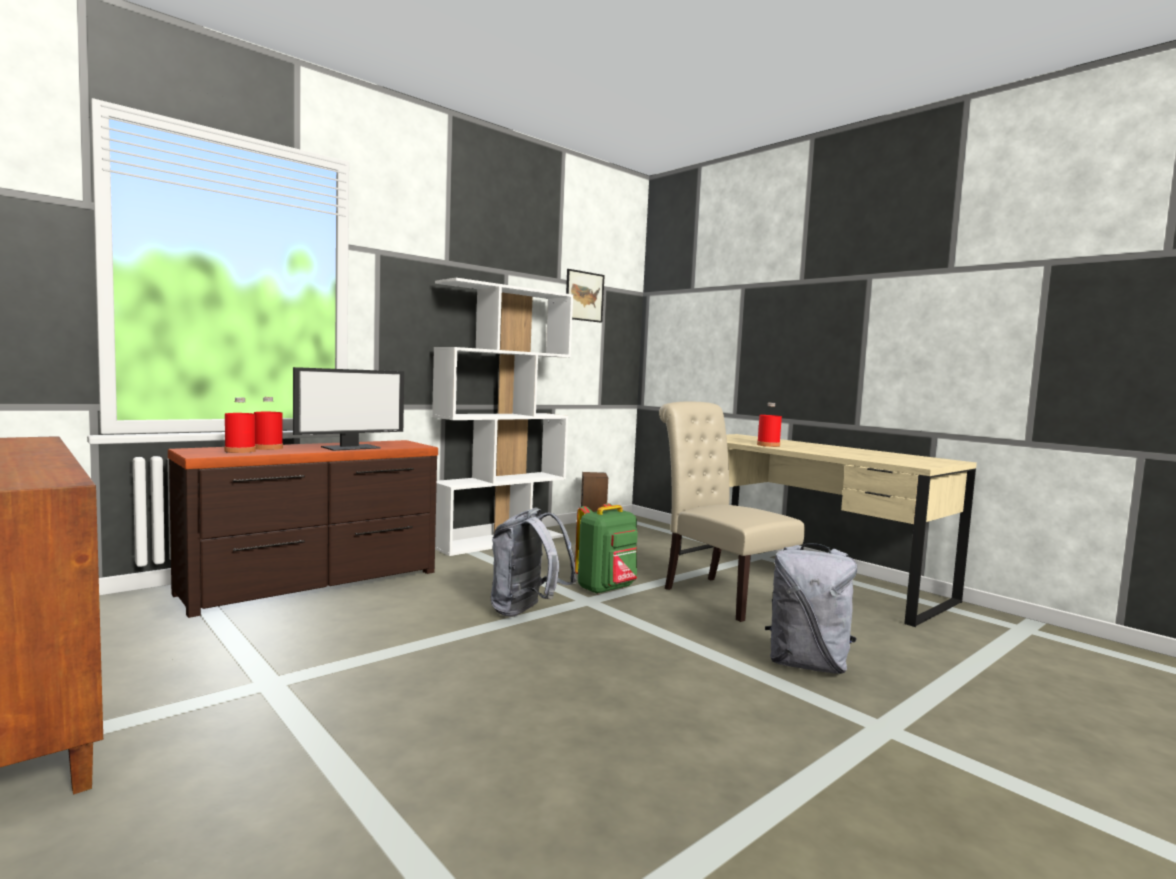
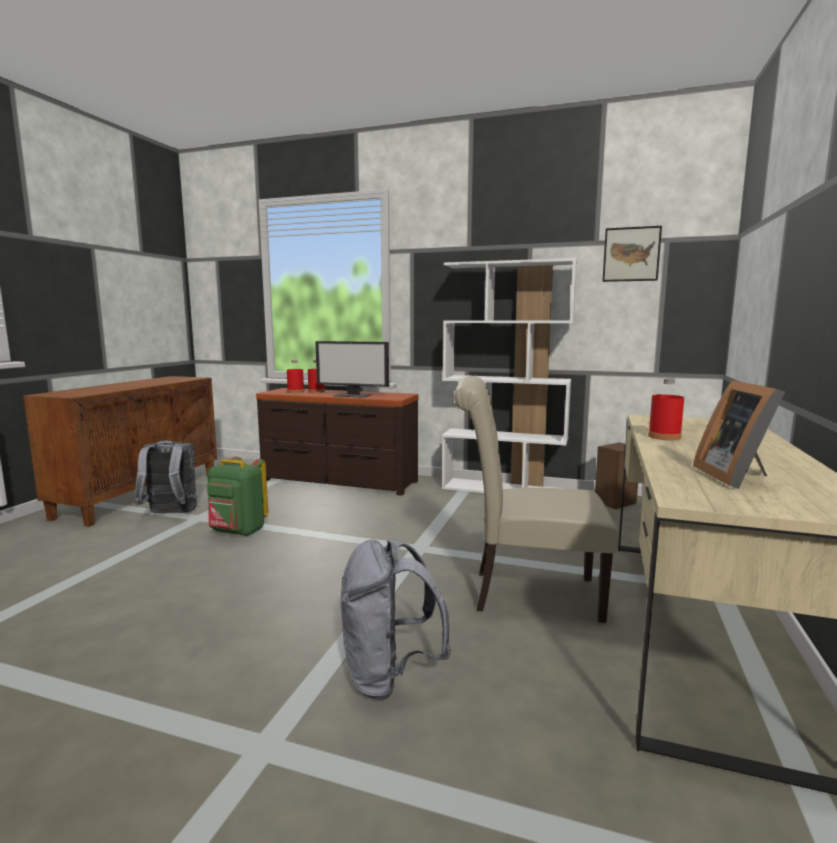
camera: 60 degrees right, 5 degrees up
(527, 612) = (366, 537): grey backpack -> grey backpack (171, 514)
(606, 589) = (457, 547): green backpack -> green backpack (238, 532)
(719, 595) = (527, 594): beige chair -> beige chair turned 105 degrees counterclockwise
(878, 456) = (737, 477): none -> picture frame

